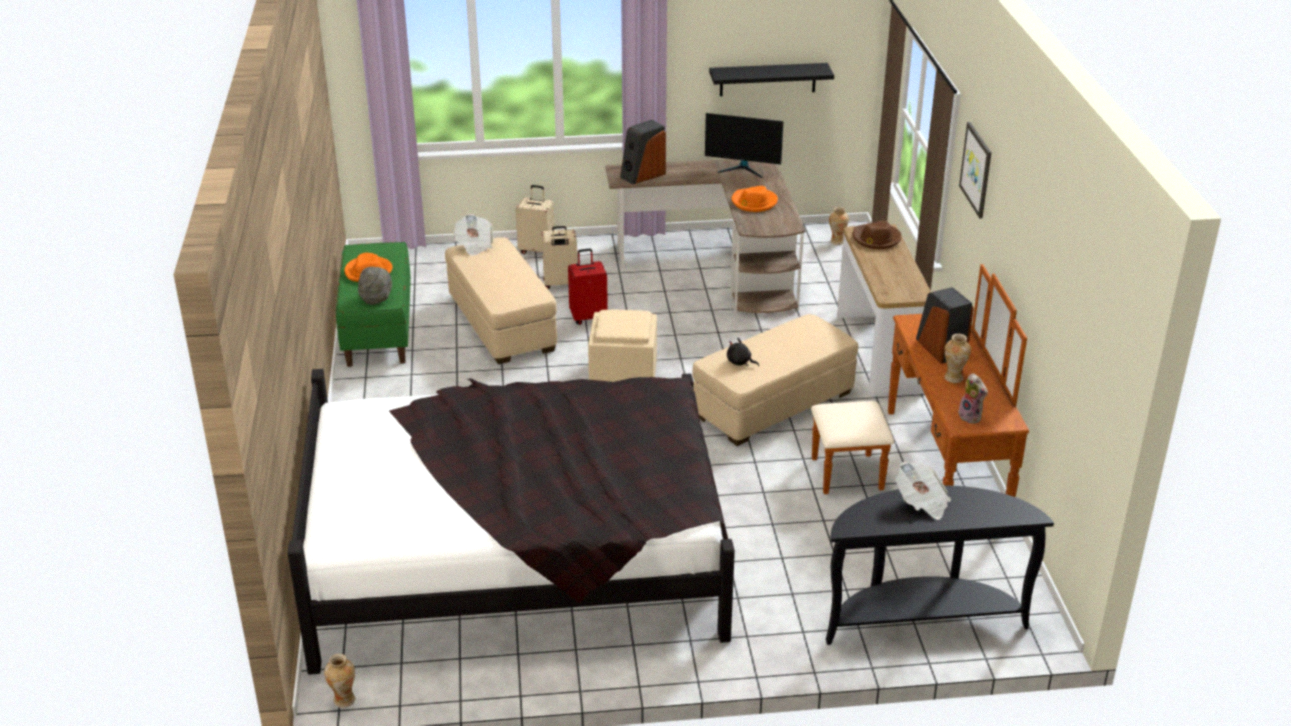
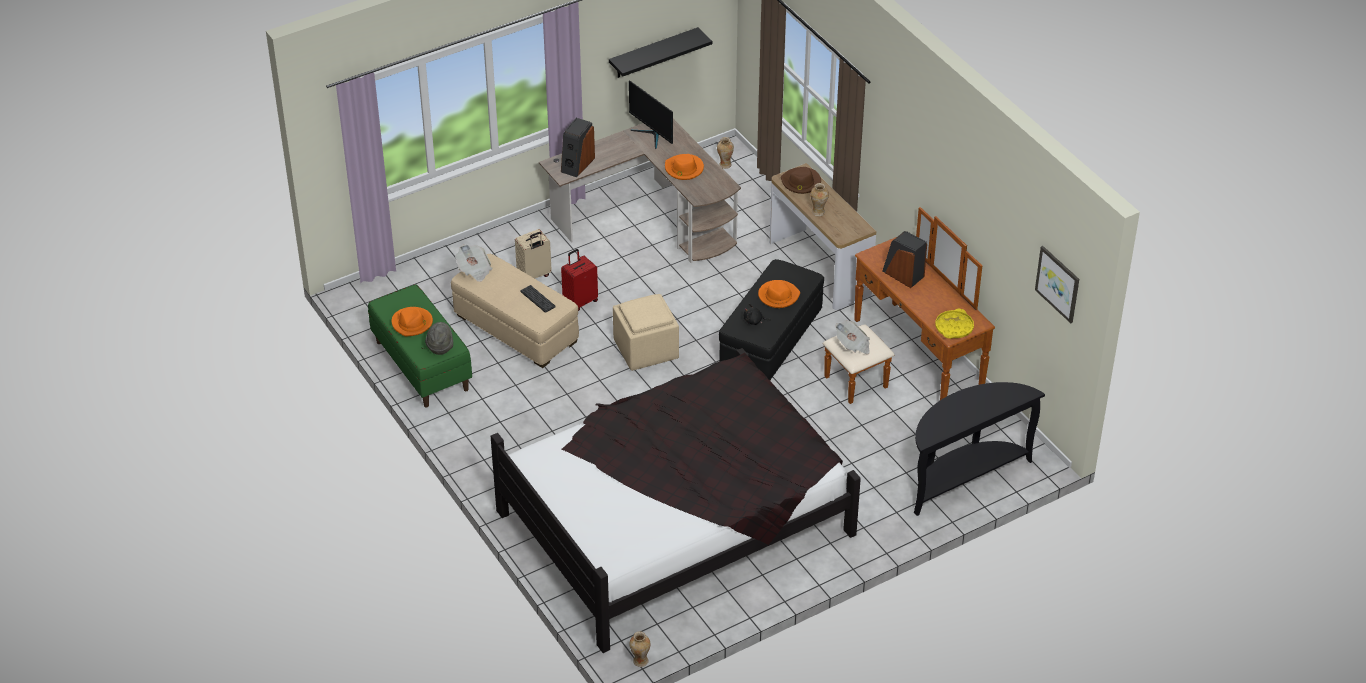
camera: 25 degrees left, 10 degrees up
(516, 284) = (538, 299): none -> keyboard
(537, 250) = (489, 245): beige suitcase -> none
(743, 169) = (652, 135): monitor -> monitor turned 60 degrees clockwise
(774, 405) = (771, 339): beige ottoman -> black ottoman
(787, 346) = (778, 296): none -> orange hat
(922, 502) = (960, 406): newspaper -> newspaper (853, 345)
(953, 378) = (925, 298): vase -> vase (818, 212)
(971, 417) = (954, 327): plush toy -> yellow tray
(977, 169) = (896, 135): picture -> picture (1058, 283)

